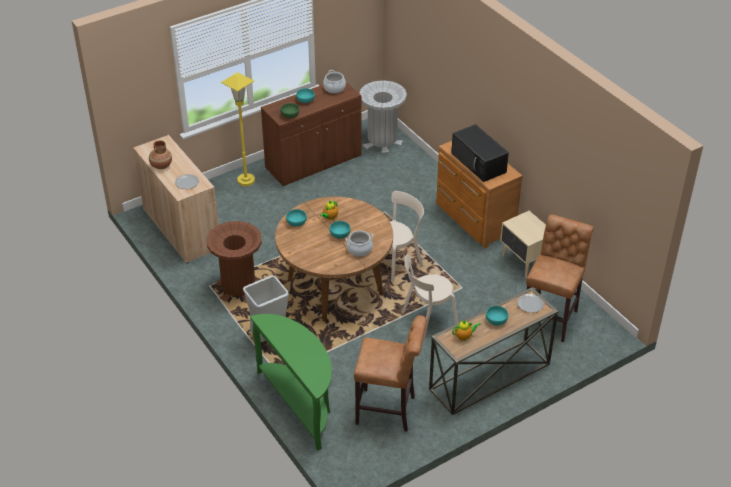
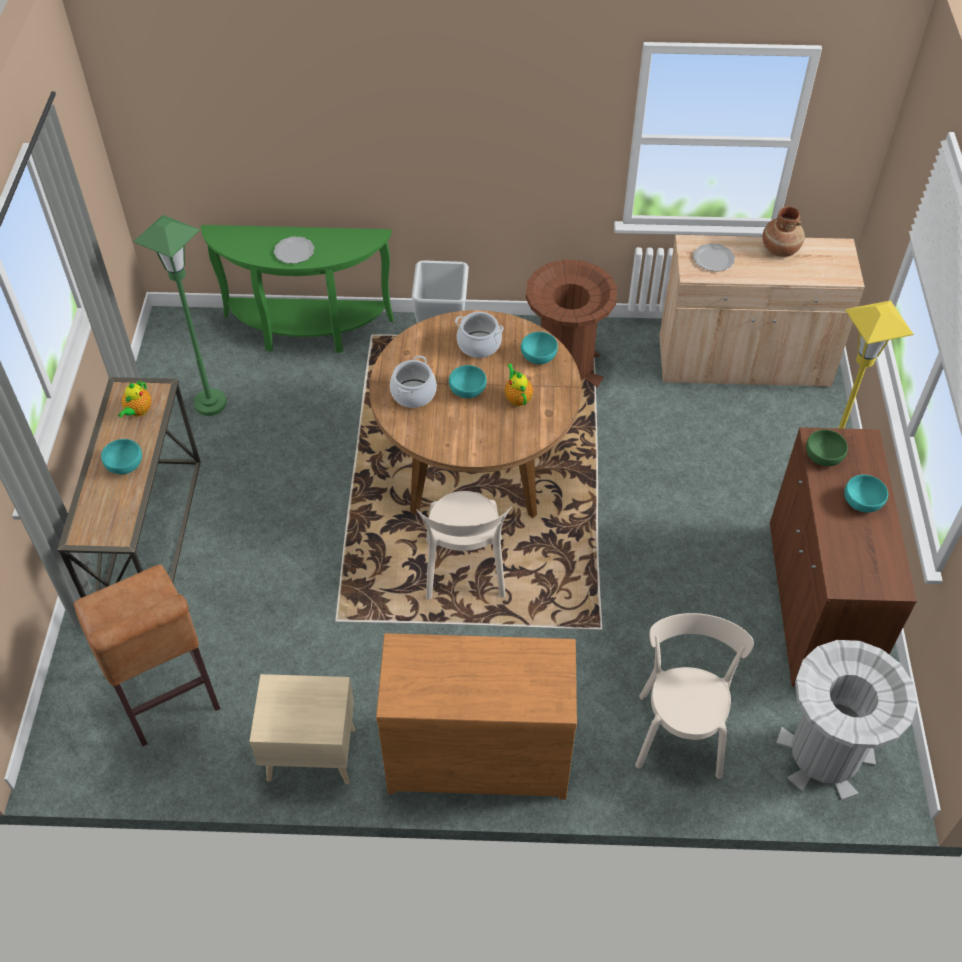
camera: 125 degrees right, 10 degrees up
(334, 88) = (879, 567): cooking pot -> cooking pot (479, 345)
(389, 411) = (210, 403): brown stool -> green floor lamp
(427, 320) = (315, 534): beige chair -> beige chair (680, 730)
(479, 163) = (470, 669): black microwave -> none
(530, 304) = (106, 523): plate -> plate (294, 251)

